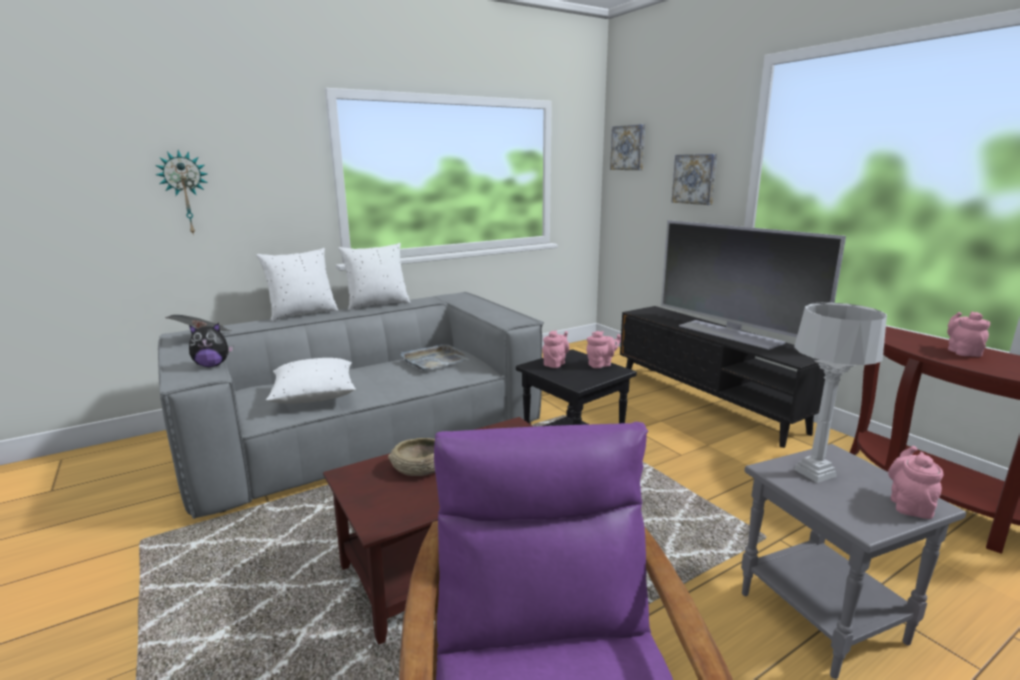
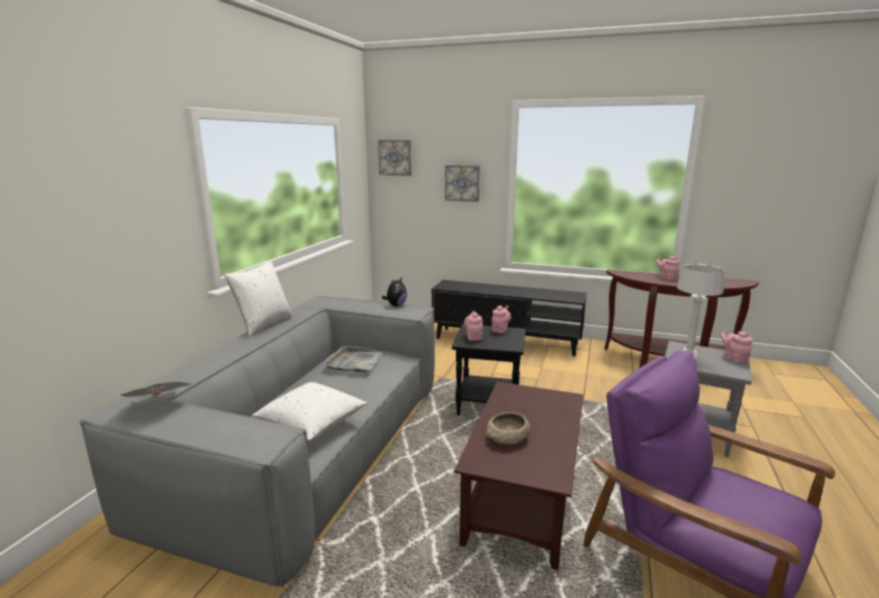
camera: 40 degrees left, 0 degrees up
(185, 193) = (63, 238): wall clock -> none
(212, 365) = (250, 424): plush toy -> plush toy (396, 305)
(302, 313) = (207, 351): white pillow -> none
(730, 334) = (519, 290): television -> none

